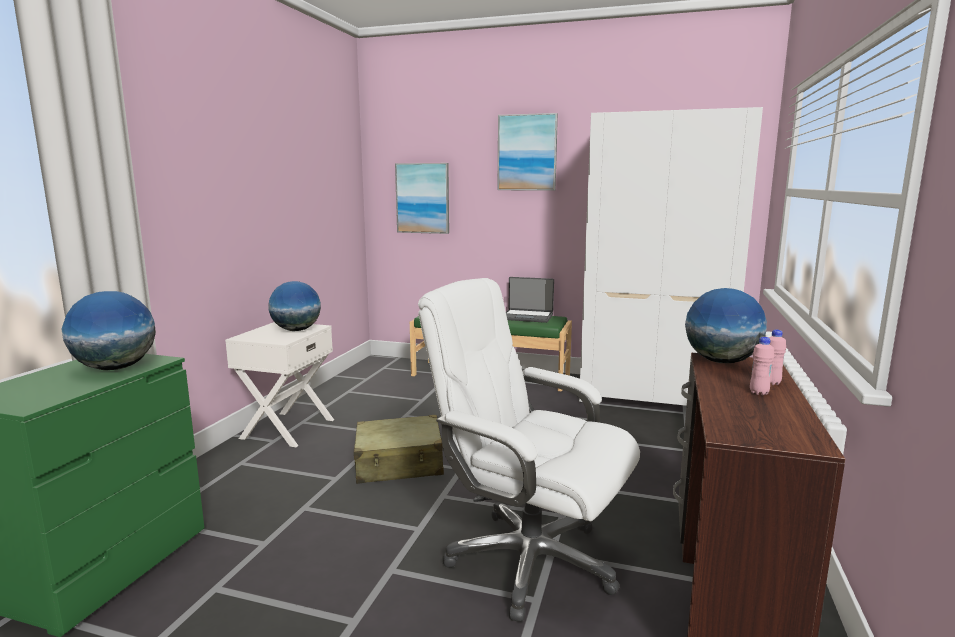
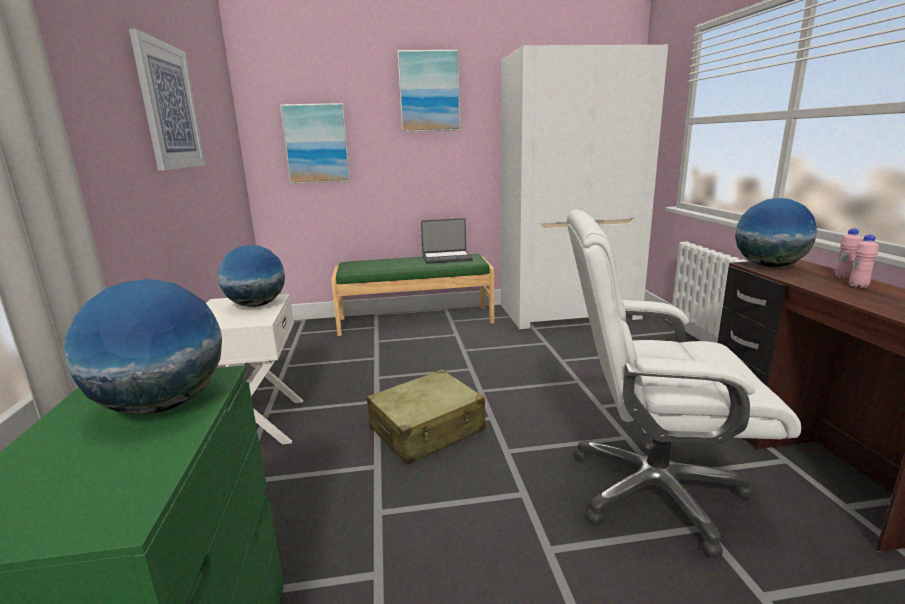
camera: 25 degrees left, 5 degrees up
(267, 172) = (169, 106): none -> picture

